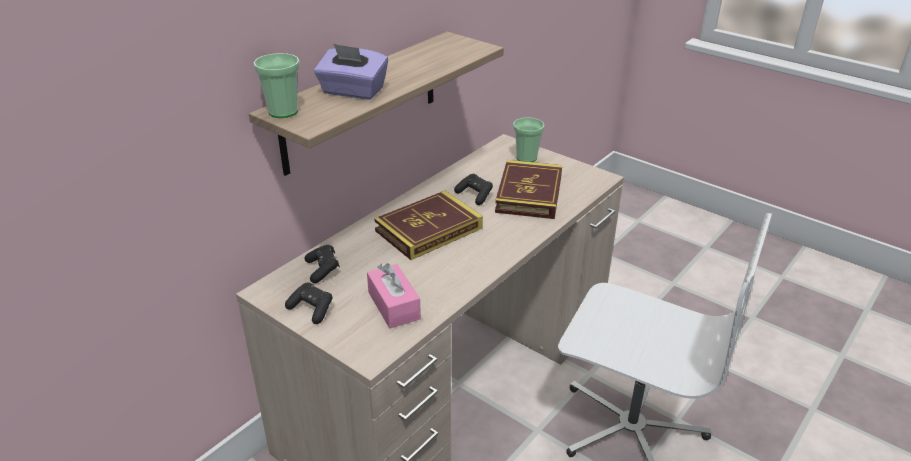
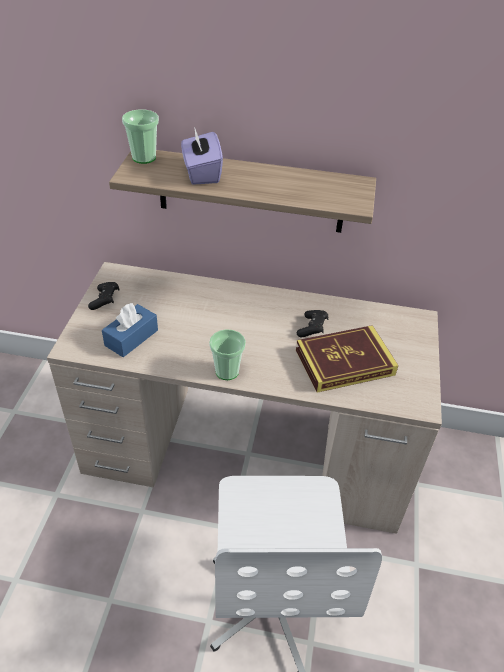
camera: 60 degrees right, 10 degrees up
(323, 270) = (152, 287): black game controller -> none
(394, 305) = (131, 338): pink tissue box -> blue tissue box
(428, 229) = (240, 320): book -> none
(526, 158) = (407, 340): cup -> cup (227, 371)

